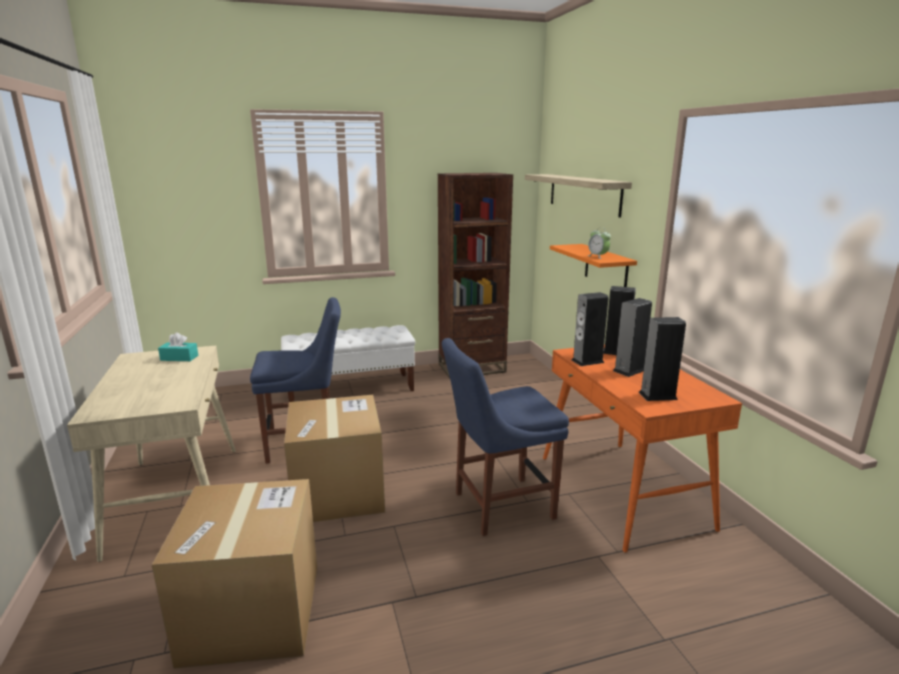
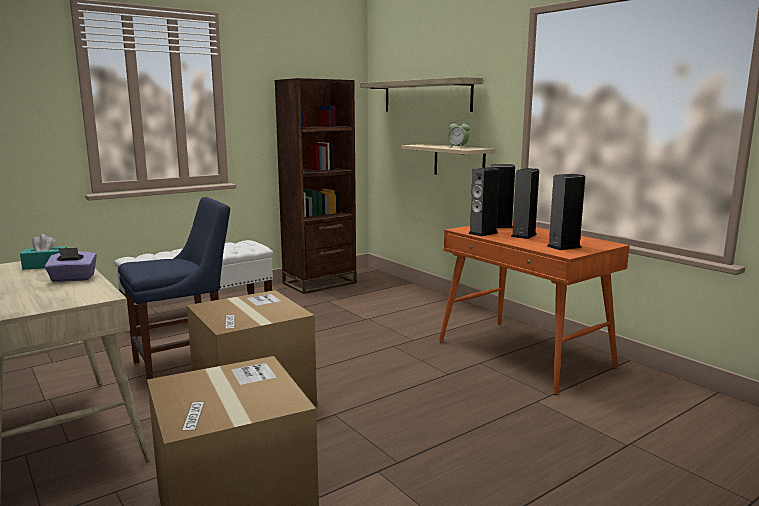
camera: 20 degrees left, 5 degrees down
(182, 378) = (73, 278): none -> purple tissue box
(498, 506) = (424, 382): blue chair -> none
(606, 267) = (459, 161): orange shelf -> beige shelf

